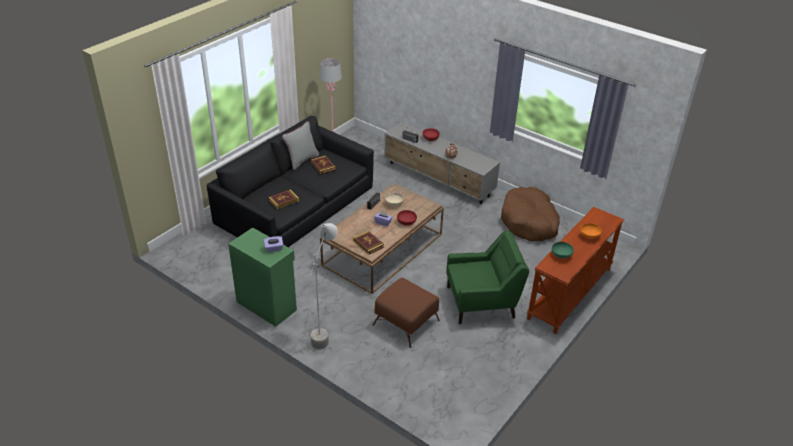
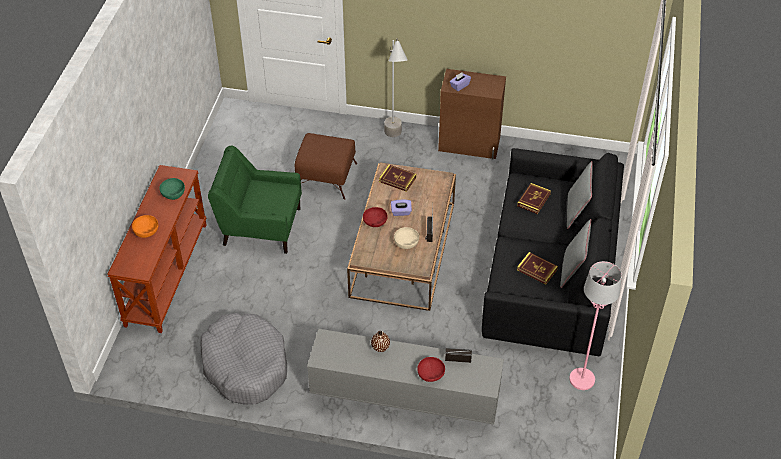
camera: 155 degrees right, 10 degrees up
(264, 186) = (576, 212): none -> grey pillow
(266, 305) = (469, 145): green cabinet -> brown cabinet
(482, 302) = (260, 226): green armchair -> green armchair turned 45 degrees clockwise
(529, 222) = (245, 365): brown dog bed -> grey dog bed

